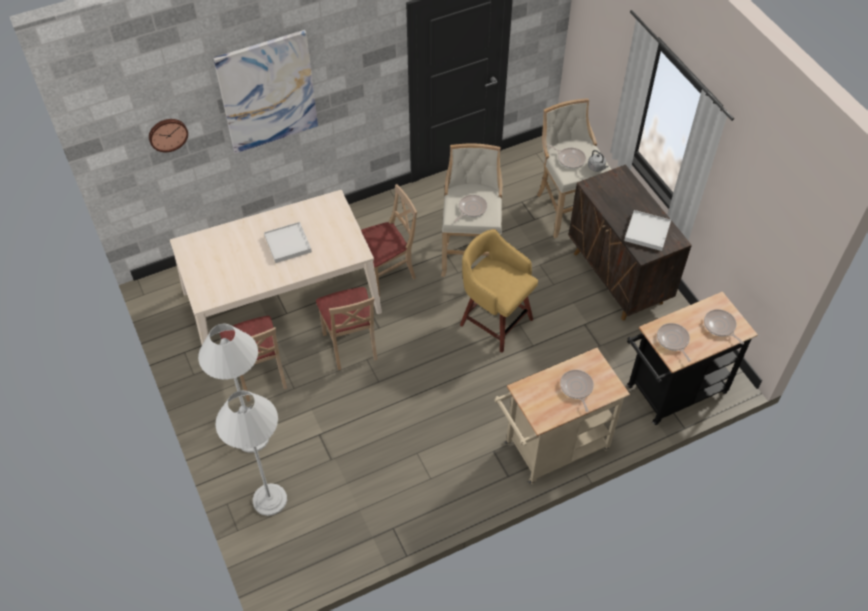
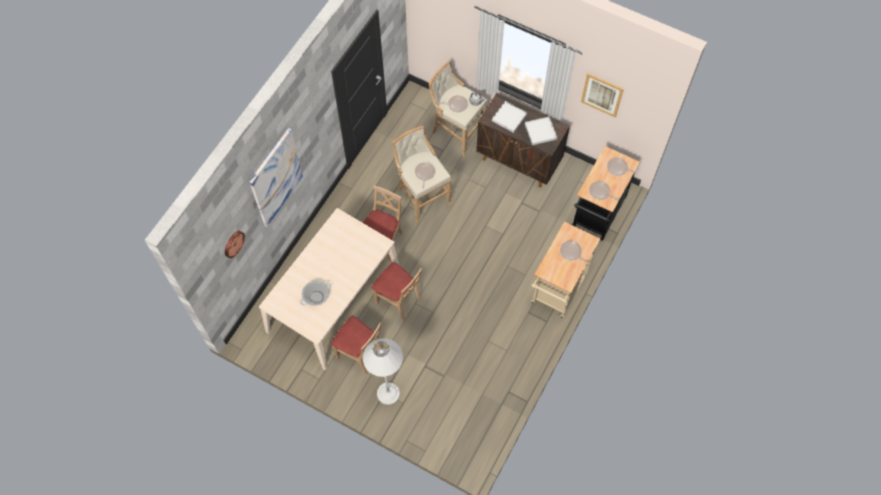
camera: 35 degrees left, 10 degrees up
(237, 265) = (316, 297): none -> cooking pot
(269, 499) = (428, 422): white floor lamp -> none
(287, 244) = (335, 264): white tray -> white tray (509, 118)
(494, 320) = (469, 232): yellow stool -> none
(745, 209) = (602, 95): none -> picture

